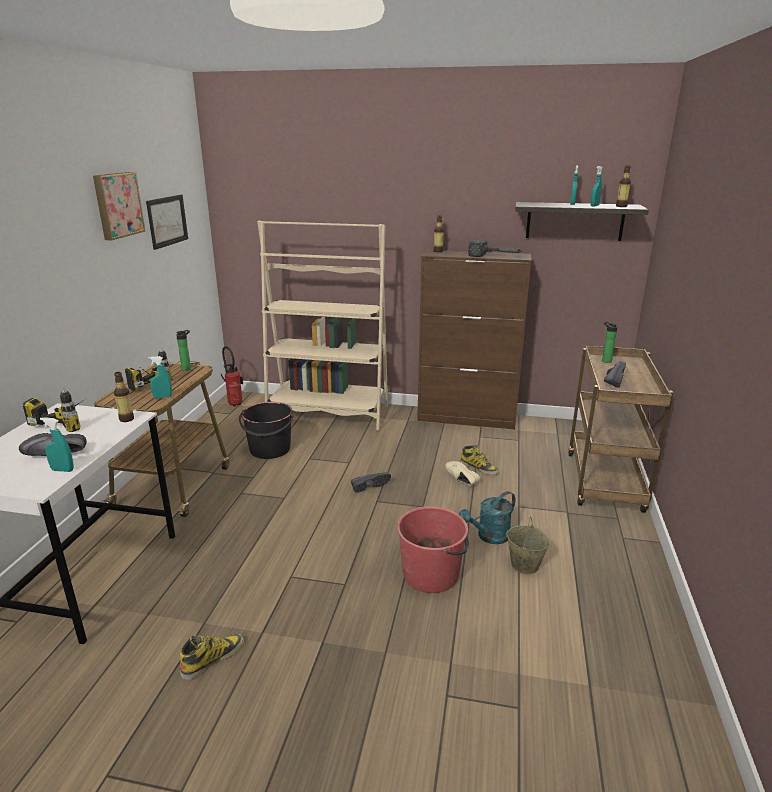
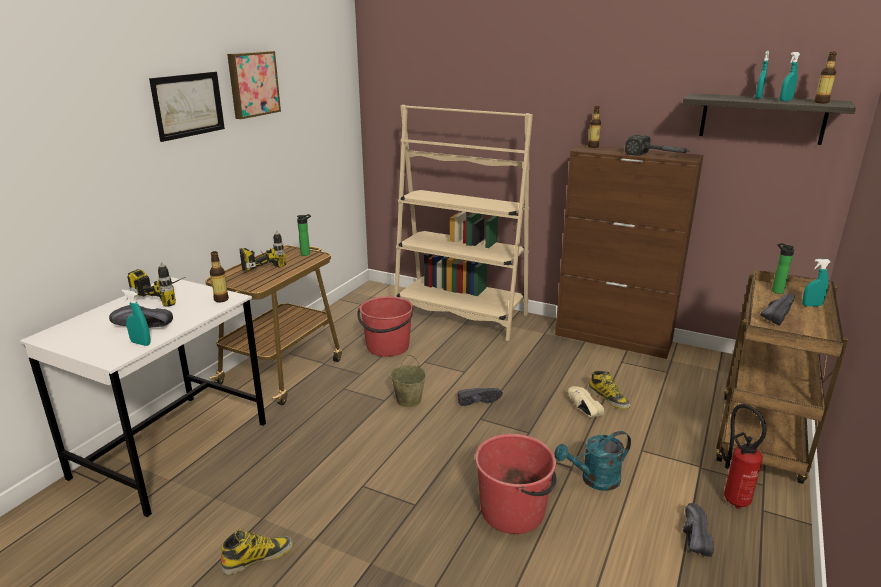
camera: 15 degrees right, 0 degrees up
(162, 397) = (269, 281): turquoise spray bottle -> turquoise spray bottle (811, 305)
(167, 221) = (309, 102): picture -> picture (188, 105)
(235, 403) = (369, 294): fire extinguisher -> fire extinguisher (733, 498)
(270, 450) = (387, 347): black bucket -> red bucket
(524, 565) = (625, 520): beige bucket -> beige bucket (408, 400)
(577, 568) = (691, 537): none -> black shoe

